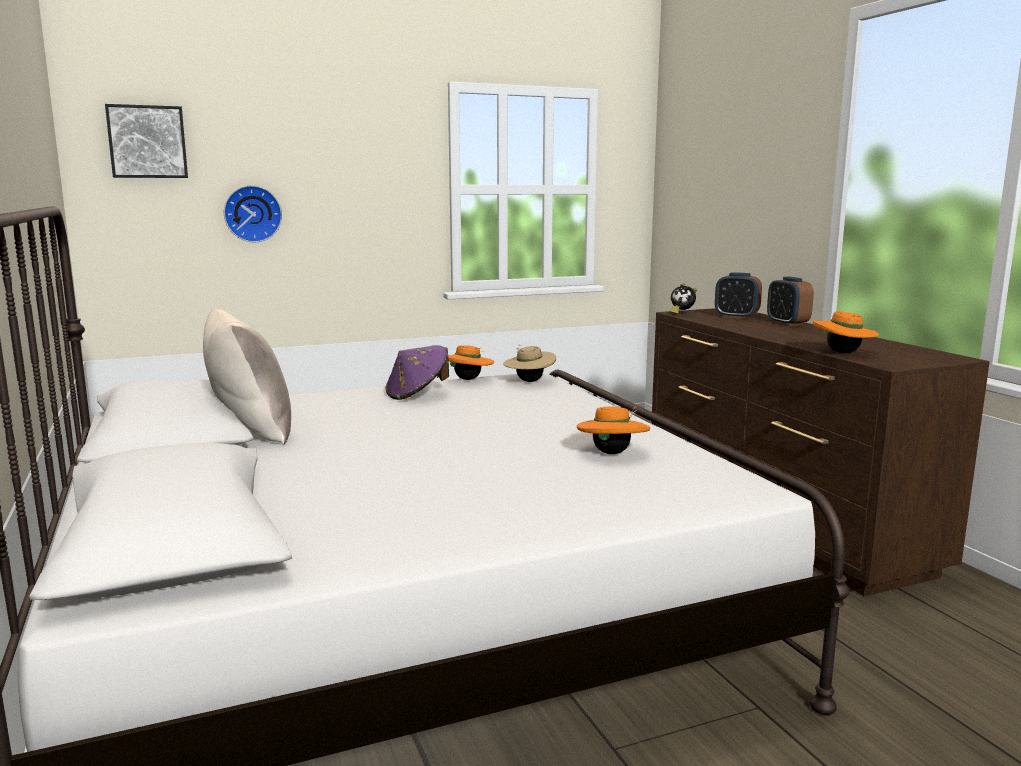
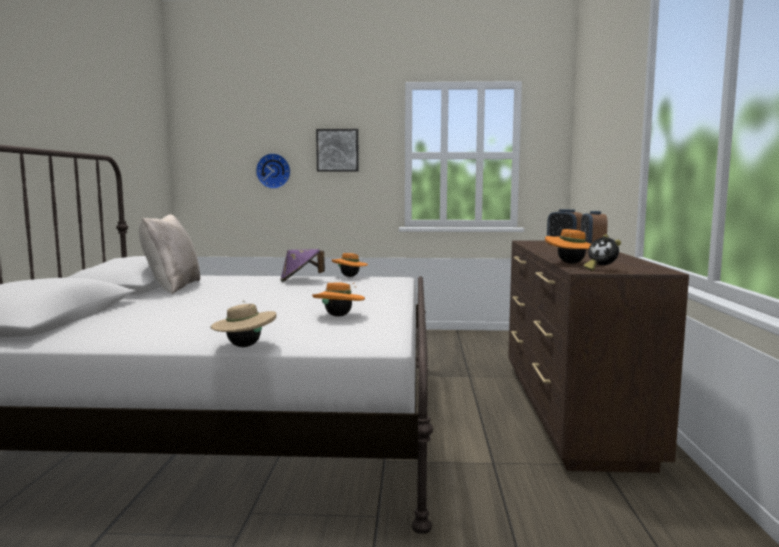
camera: 25 degrees right, 5 degrees down
(147, 142) = (216, 128): picture -> picture (337, 150)
(529, 381) = (386, 280): beige hat -> beige hat (244, 346)
(681, 313) = (527, 241): alarm clock -> alarm clock (601, 269)

